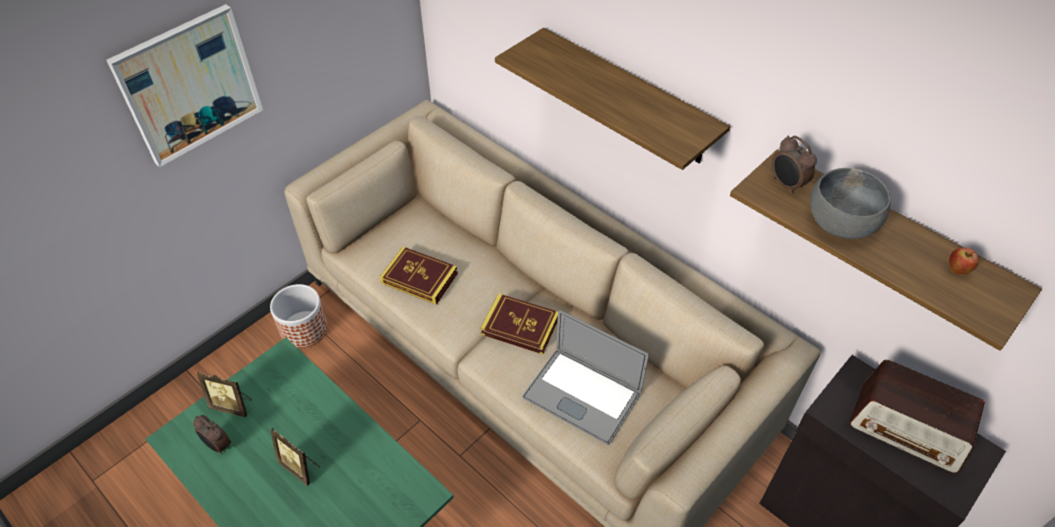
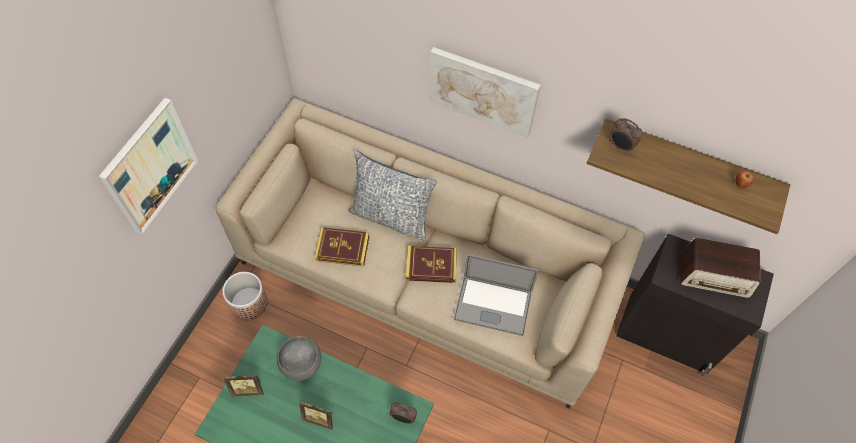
camera: 20 degrees left, 10 degrees up
(218, 446) = (252, 422): alarm clock -> alarm clock (403, 418)
(494, 258) = (391, 216): none -> pillow
(628, 97) = (483, 91): shelf -> picture
(841, 223) = (663, 168): grey bowl -> grey bowl (301, 364)

